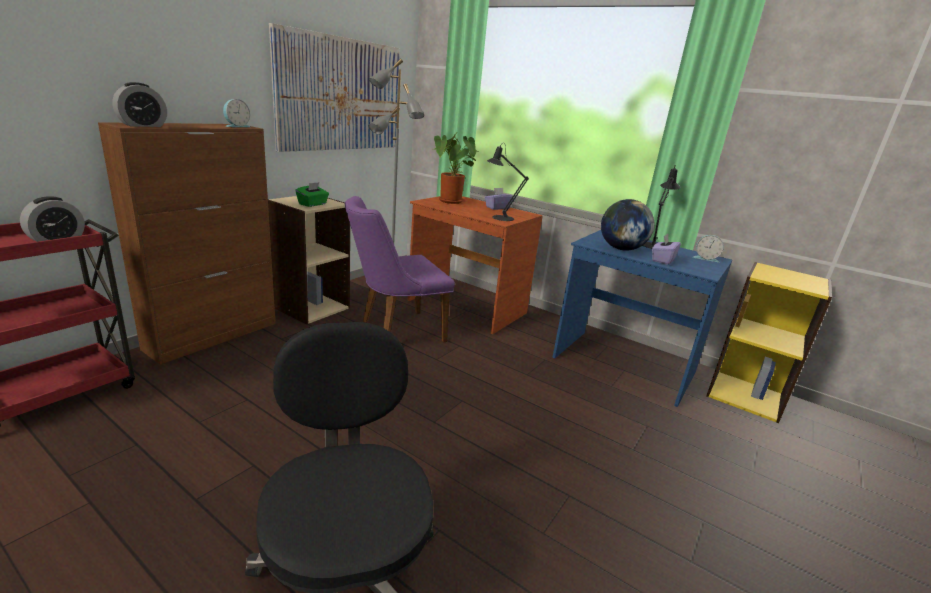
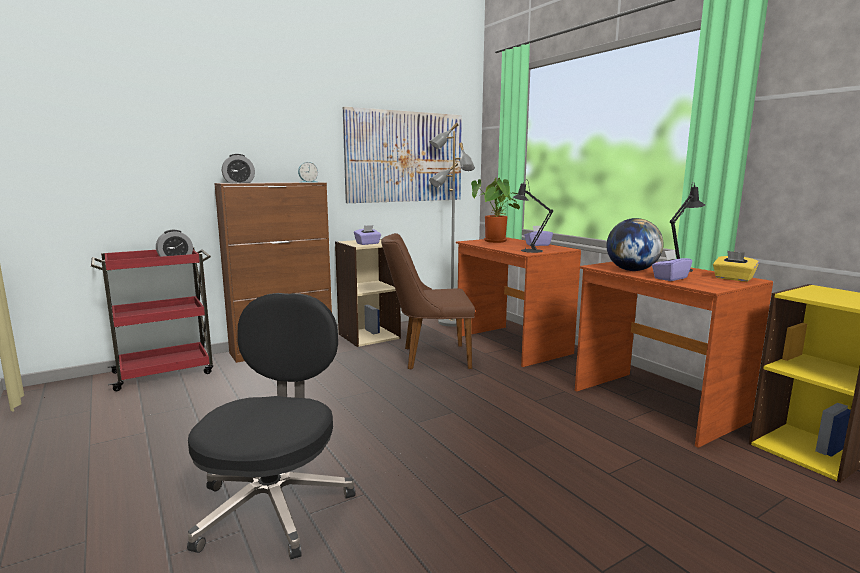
camera: 25 degrees right, 10 degrees down
(313, 204) = (368, 243): green tissue box -> purple tissue box
(394, 331) = (428, 357): purple chair -> brown chair
(622, 365) = (655, 405): blue desk -> brown desk
(705, 258) = (733, 278): alarm clock -> yellow tissue box

